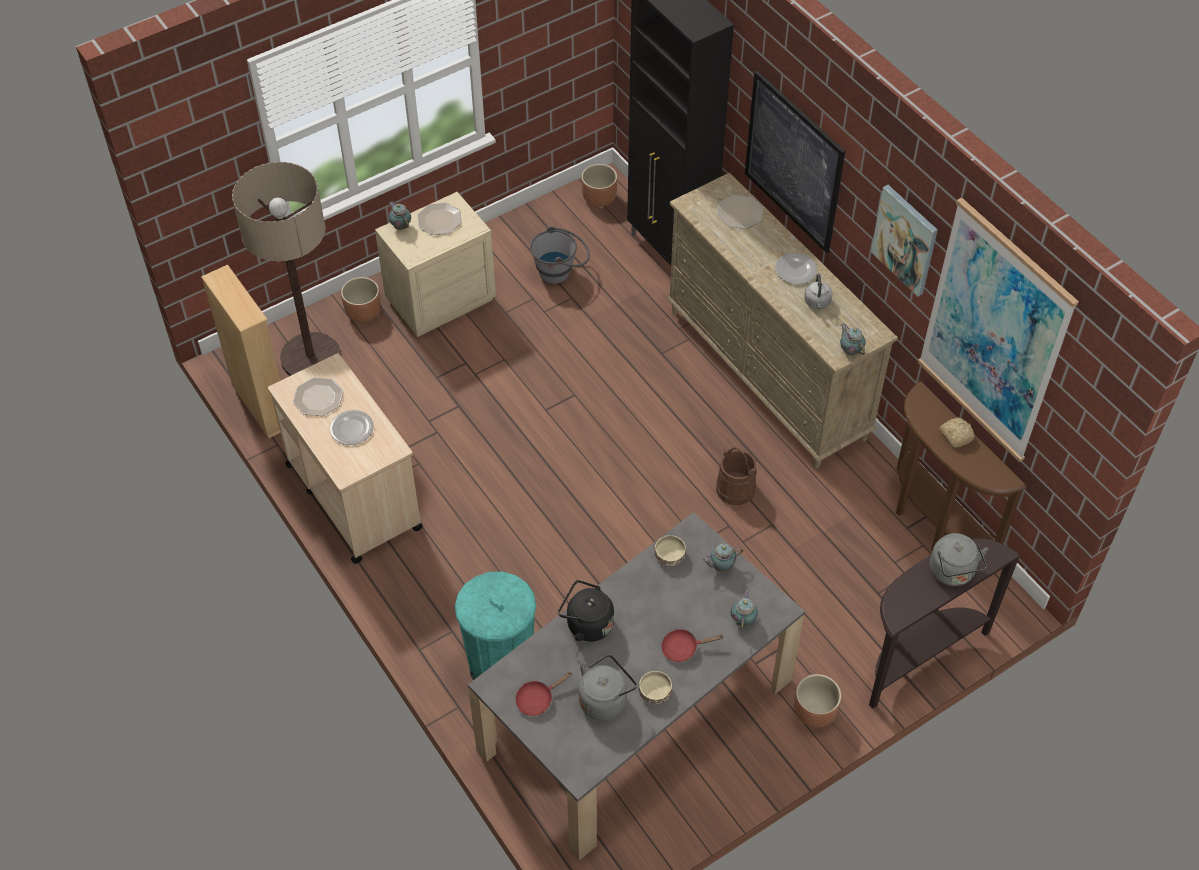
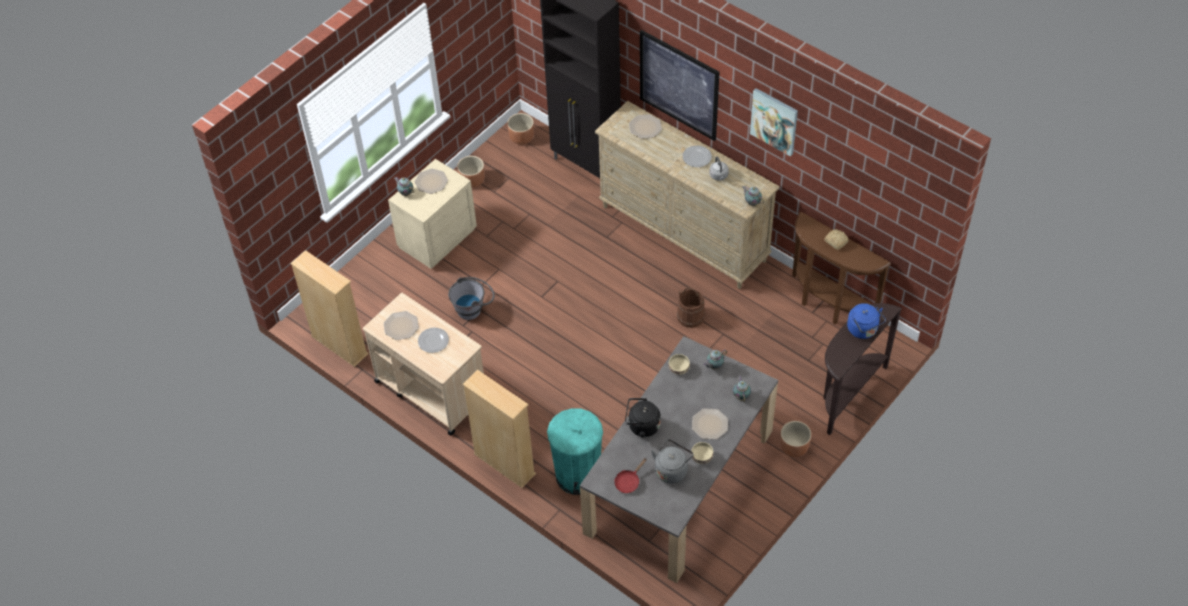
camera: 15 degrees left, 0 degrees up
(311, 357) = (360, 302): floor lamp -> none
(364, 312) = (385, 261): brown planter -> brown planter (472, 181)
(409, 622) = (504, 464): none -> beige bookcase
(561, 271) = (514, 197): grey bucket -> grey bucket (473, 308)
(683, 648) = (709, 424): red frying pan -> plate
(953, 573) = (863, 330): grey kettle -> blue kettle
(993, 333) = (849, 168): picture -> none

